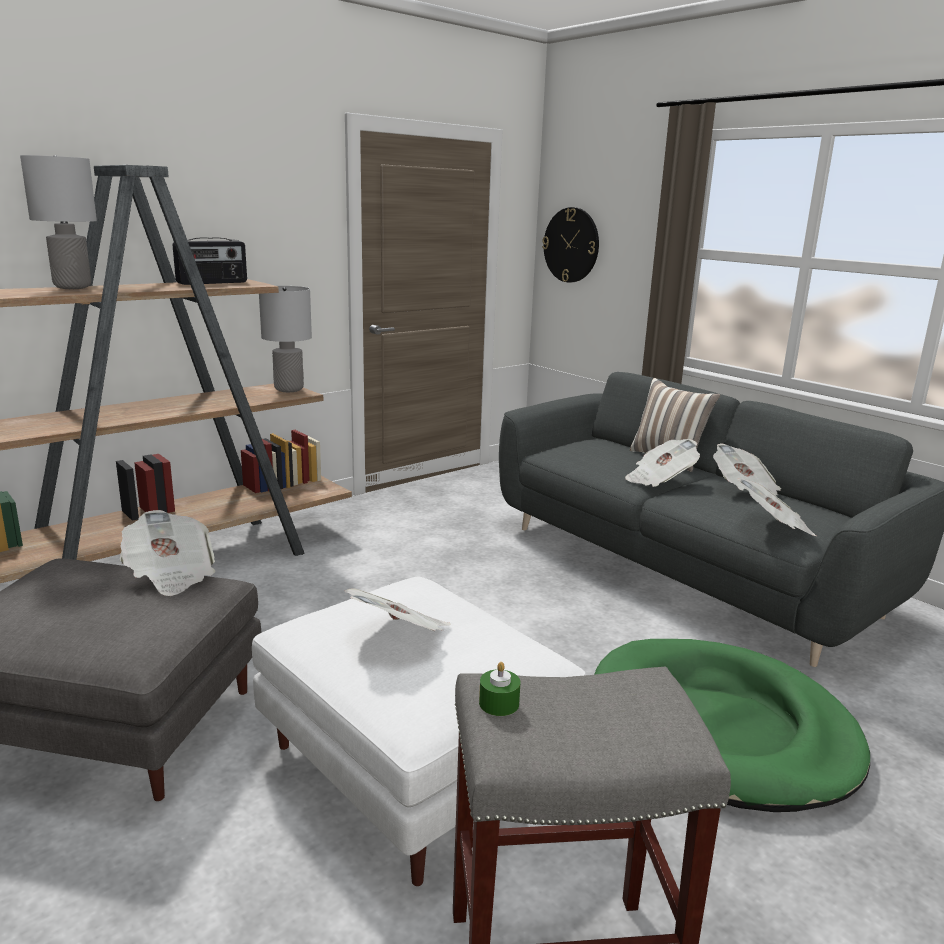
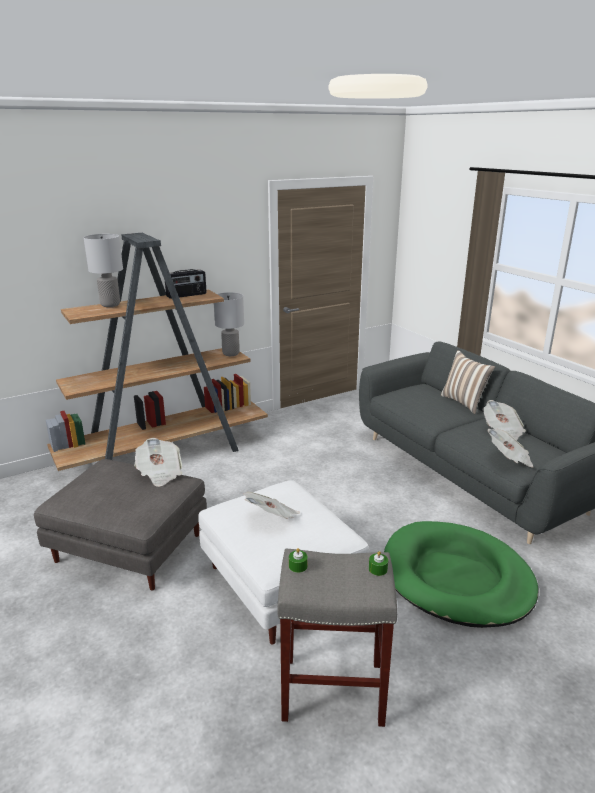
camera: 10 degrees right, 5 degrees up
(571, 245) = (418, 250): wall clock -> none
(659, 480) = (451, 420): newspaper -> none
(664, 697) = (378, 569): none -> green candle

